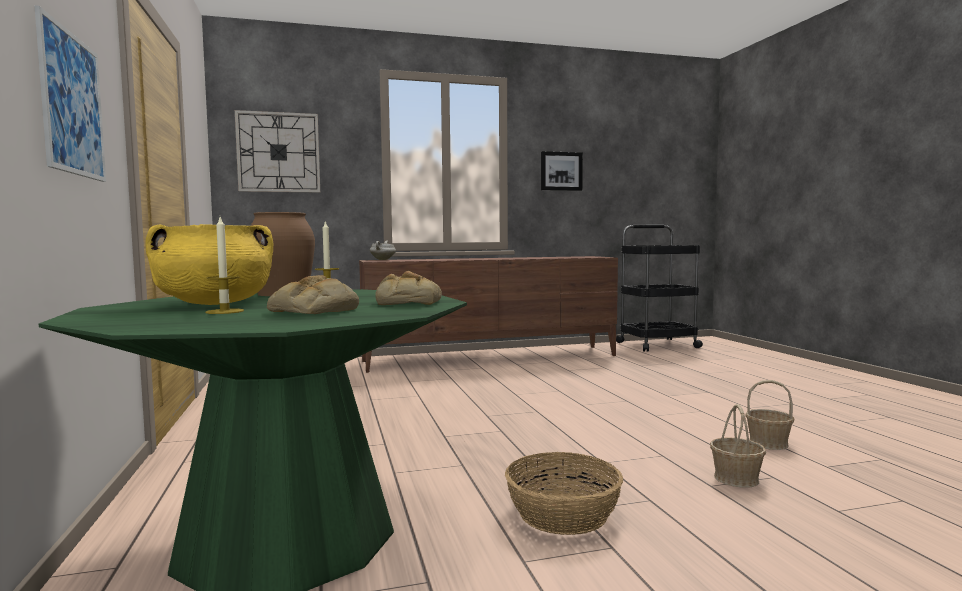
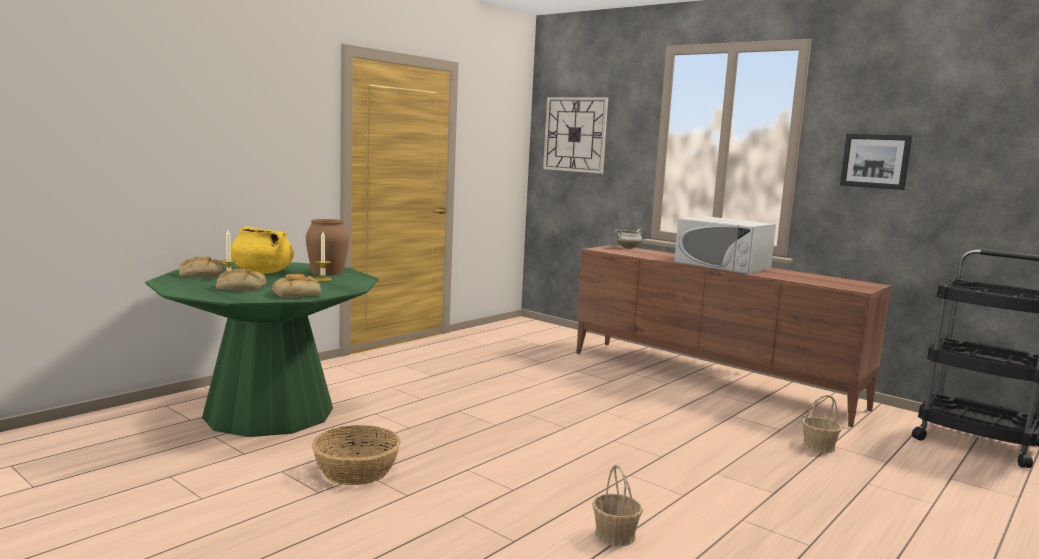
camera: 55 degrees right, 5 degrees up
(72, 104) = (260, 153): picture -> none
(143, 317) = (201, 274): none -> bread
(490, 258) = (722, 265): none -> white microwave
(736, 478) = (490, 524): basket -> basket (819, 446)

